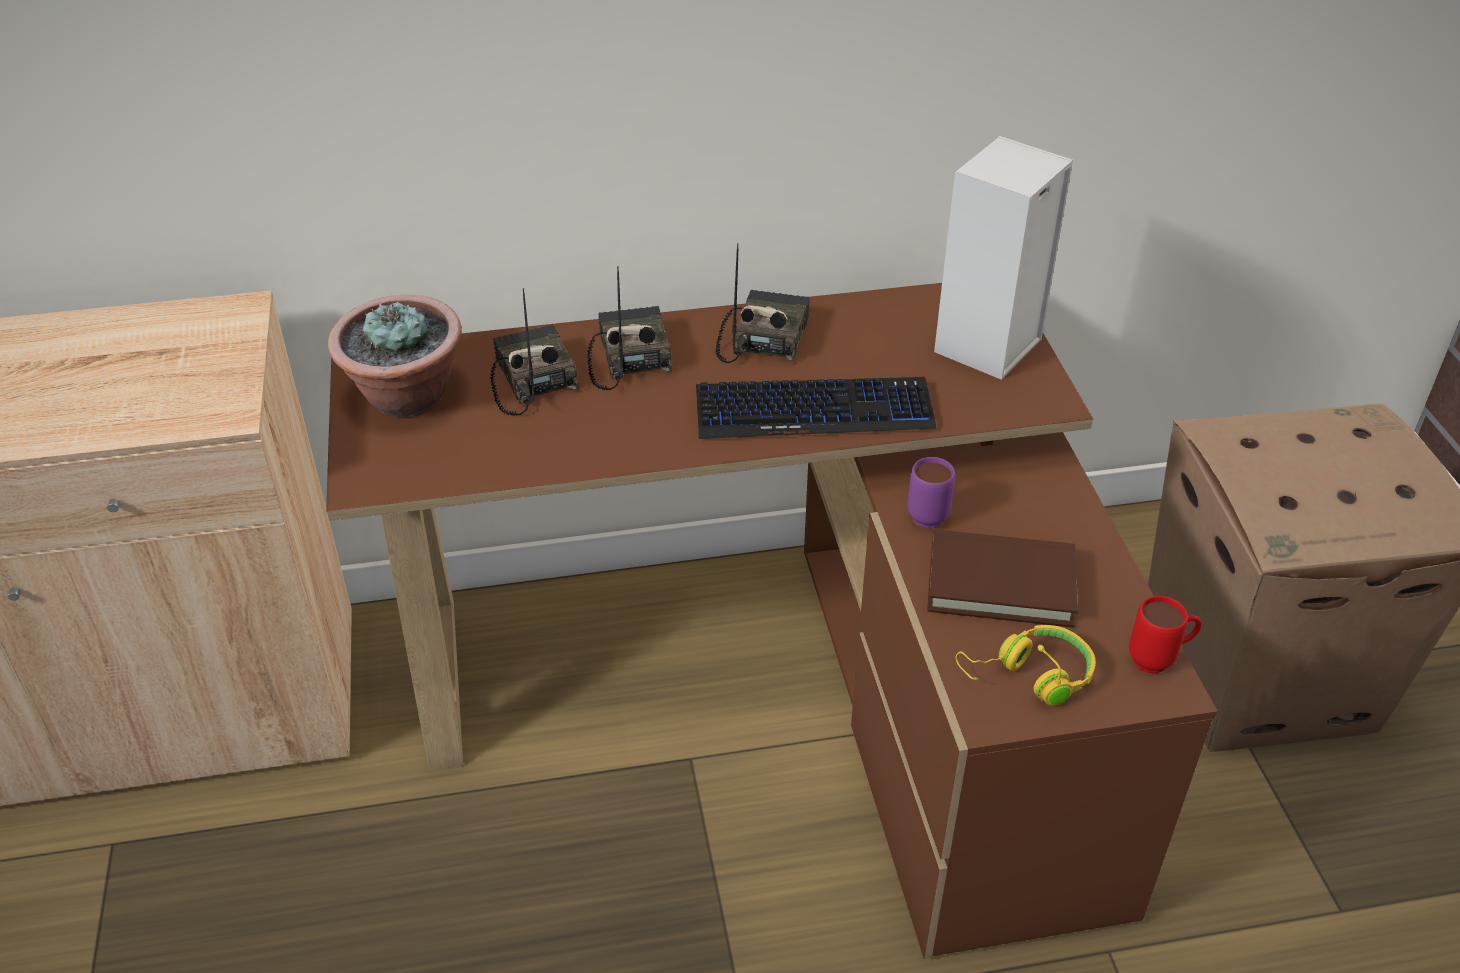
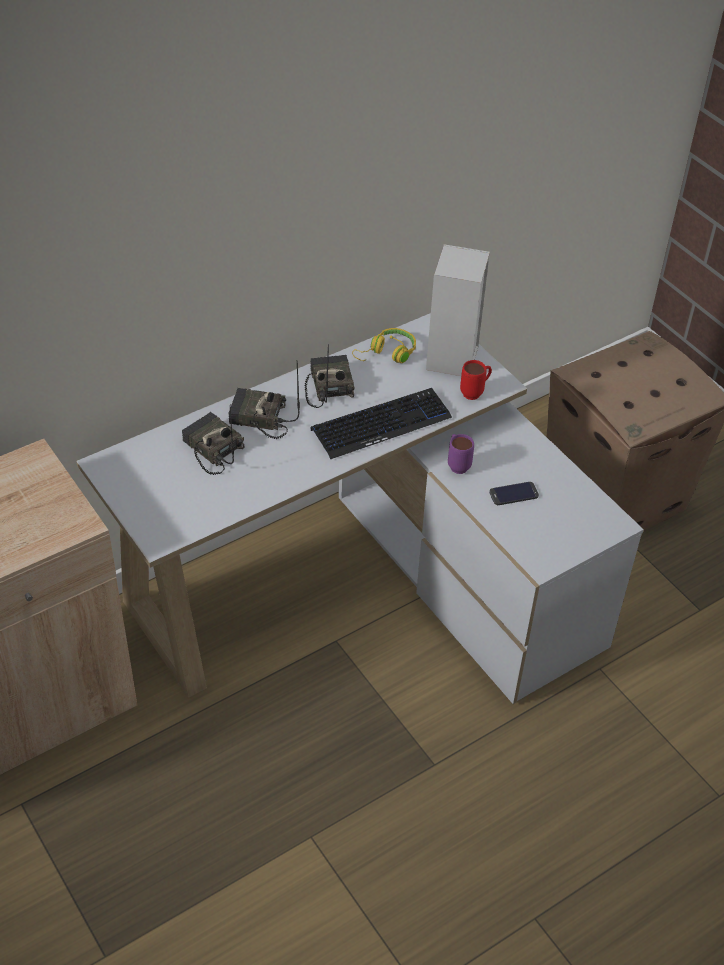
camera: 25 degrees left, 5 degrees up
(406, 397) = (146, 480): potted plant -> none
(628, 357) = (258, 419): radio -> radio turned 45 degrees counterclockwise
(781, 689) = (366, 584): brown desk -> white desk
(1000, 584) = (513, 494): brown book -> phone
(1030, 676) = (551, 539): yellow headphones -> yellow headphones (387, 354)
(1159, 660) = (606, 511): red mug -> red mug (475, 392)

